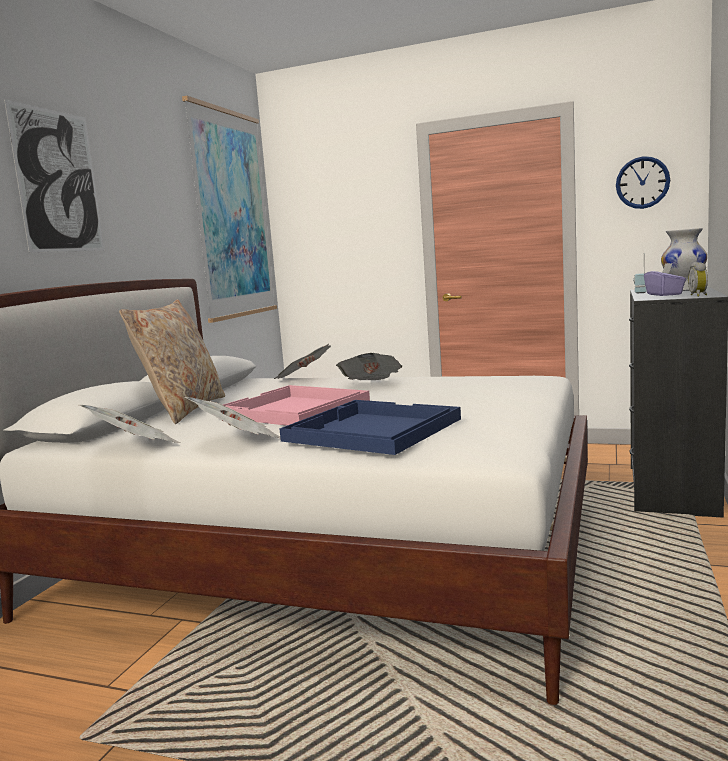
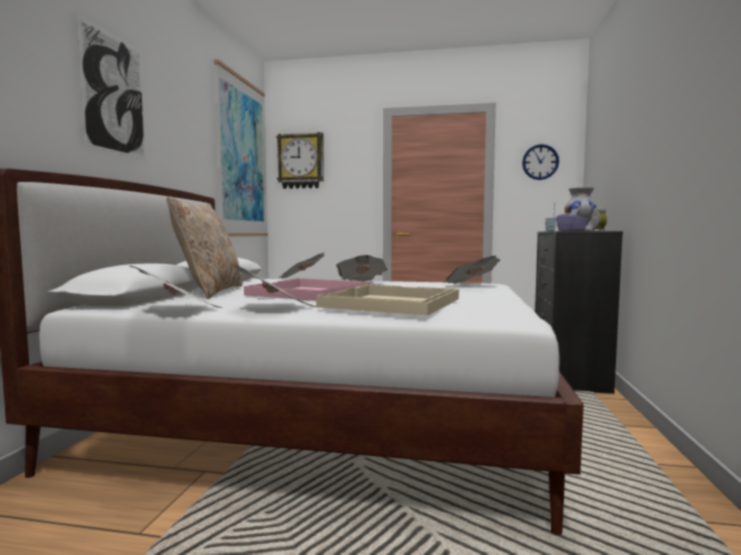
camera: 10 degrees left, 5 degrees down
(312, 206) = (301, 161): none -> wall clock
(371, 430) = (390, 303): blue tray -> beige tray
(508, 385) = (470, 286): none -> newspaper

